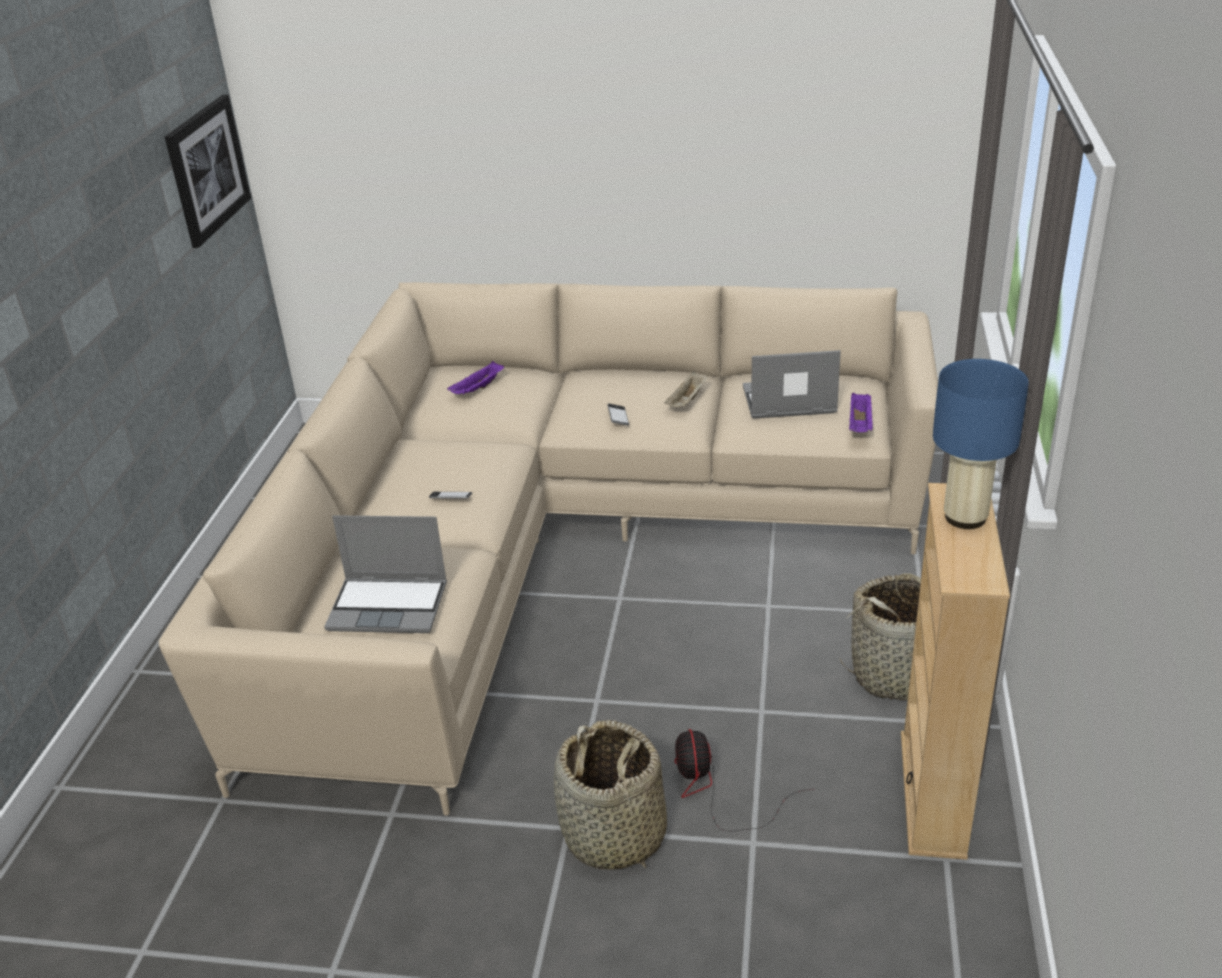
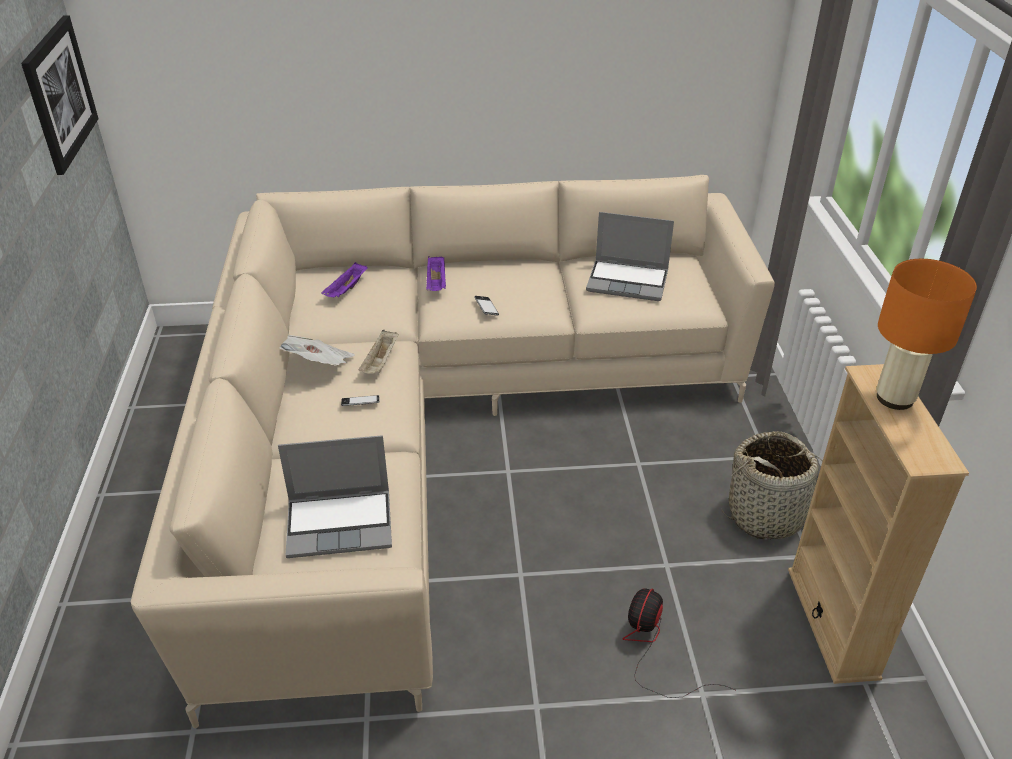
camera: 15 degrees left, 5 degrees up
(421, 459) = (317, 366): none -> newspaper
(614, 836) = (580, 707): basket -> none
(687, 401) = (541, 287): beige tray -> beige tray (380, 362)
(715, 791) = (653, 648): fan -> fan turned 45 degrees clockwise
(787, 402) = (628, 281): laptop -> laptop turned 150 degrees counterclockwise
(860, 424) = (697, 298): purple tray -> purple tray (436, 283)
(966, 518) = (896, 398): blue table lamp -> orange table lamp

